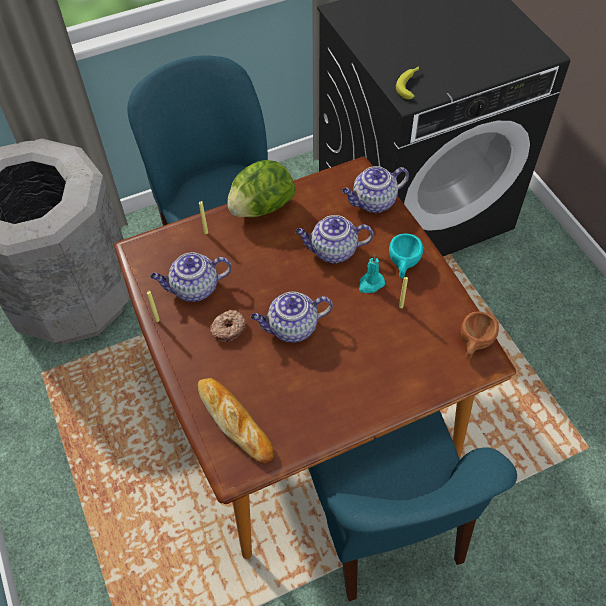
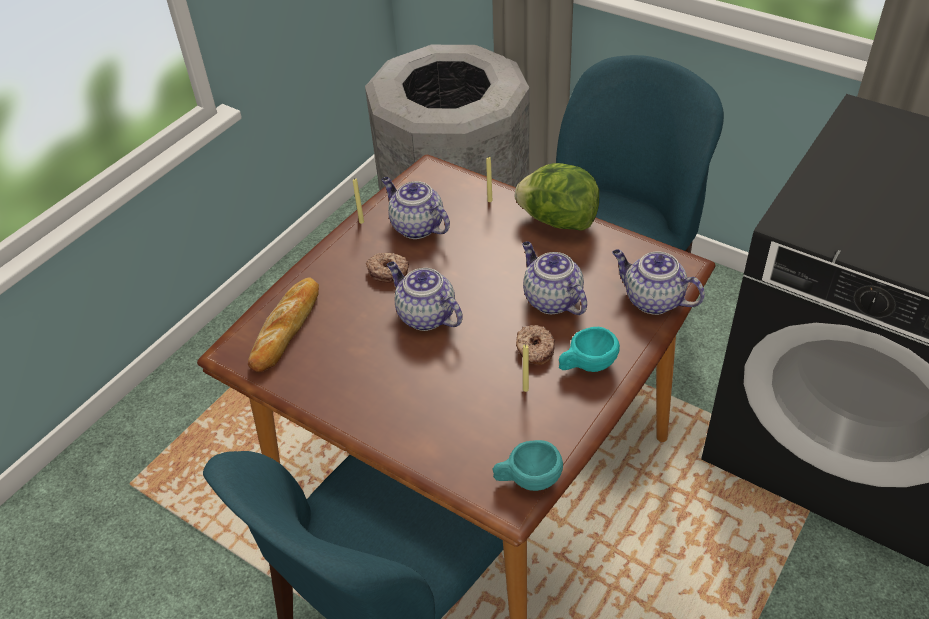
camera: 60 degrees right, 10 degrees down
(370, 284) = (534, 350): turquoise candle -> donut
(410, 85) = (812, 214): banana -> none
(474, 344) = (527, 480): brown cup -> turquoise cup

